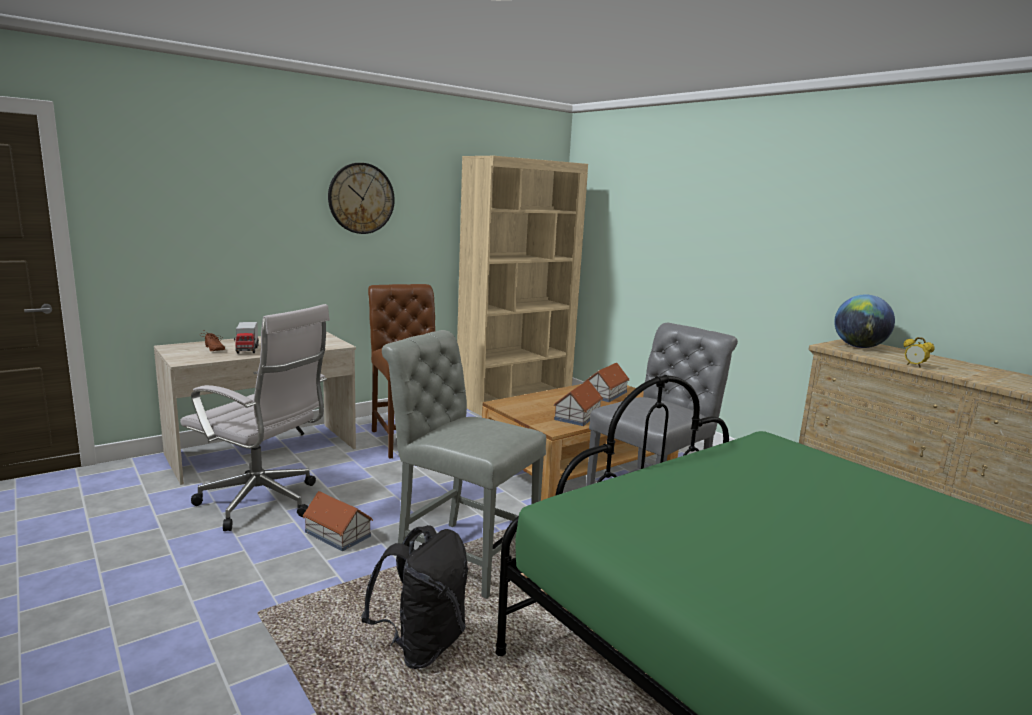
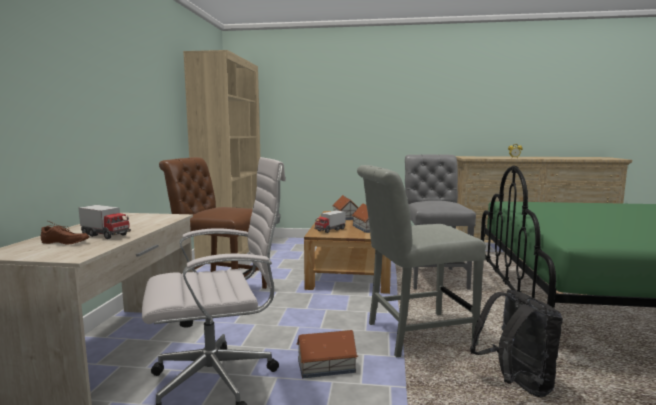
camera: 45 degrees left, 5 degrees down
(361, 198) = (128, 79): wall clock -> none
(529, 404) = (330, 230): none -> toy truck
(859, 347) = (474, 157): globe -> none

